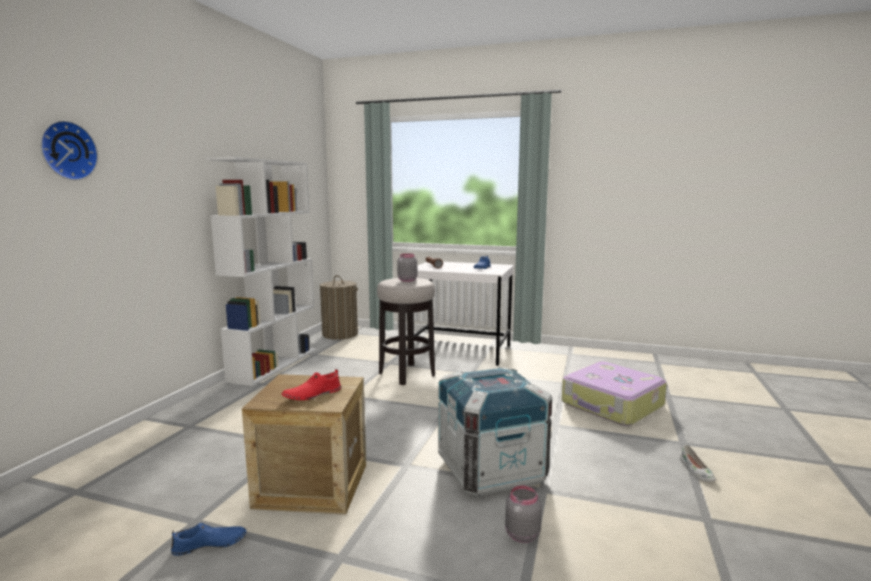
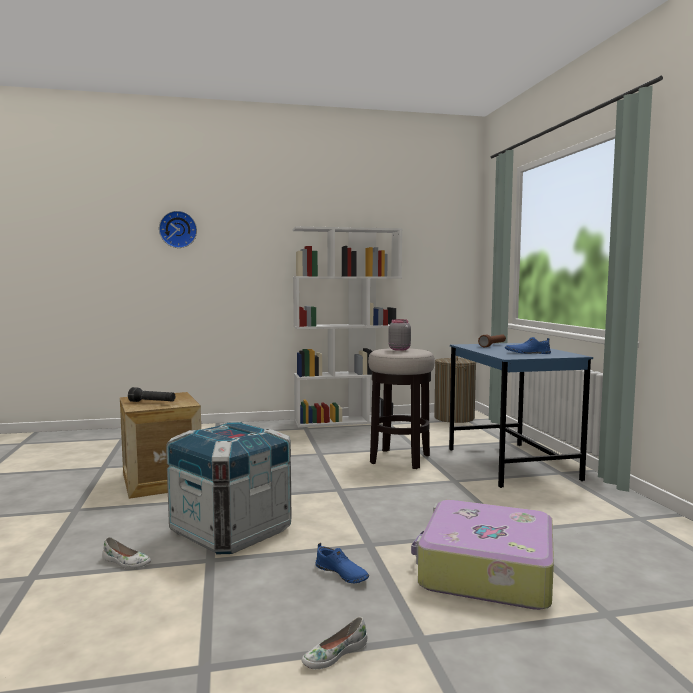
camera: 60 degrees right, 5 degrees down
(210, 545) = (80, 477): blue shoe -> blue shoe (341, 574)
(312, 394) = (152, 402): red shoe -> black flashlight
(461, 351) = (512, 464): white desk -> blue desk
(521, 534) = (126, 562): grey jar -> white shoe

